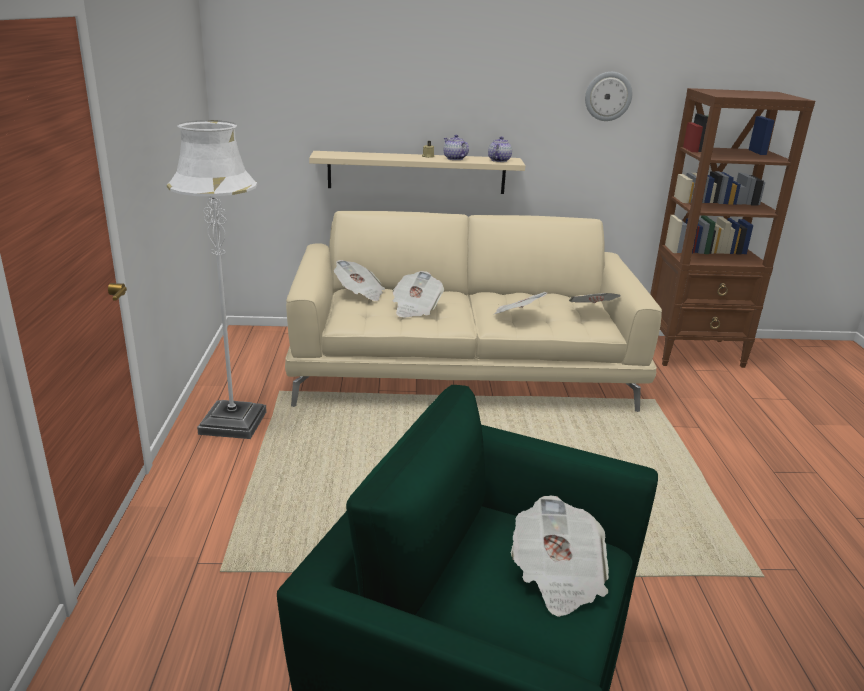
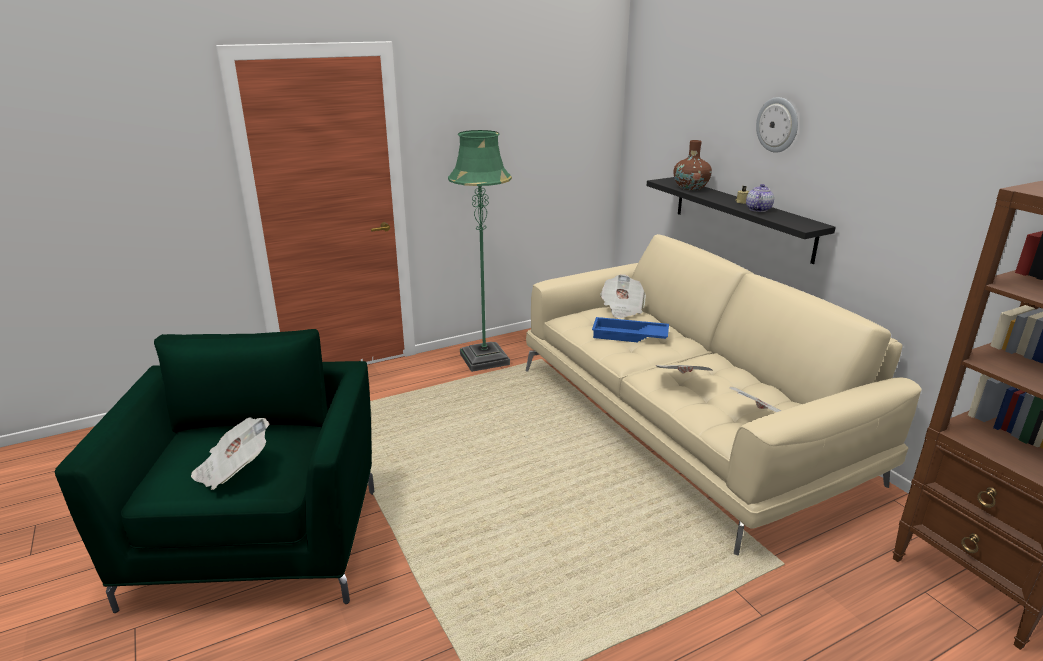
camera: 65 degrees right, 0 degrees up
(233, 422) = (484, 359): white floor lamp -> green floor lamp
(361, 155) = (690, 188): none -> brown vase
(415, 308) = (629, 336): newspaper -> blue tray
(417, 172) = (741, 217): beige shelf -> black shelf
(499, 160) = (796, 222): teapot -> none
(608, 96) = (951, 169): wall clock -> wall clock (777, 125)

